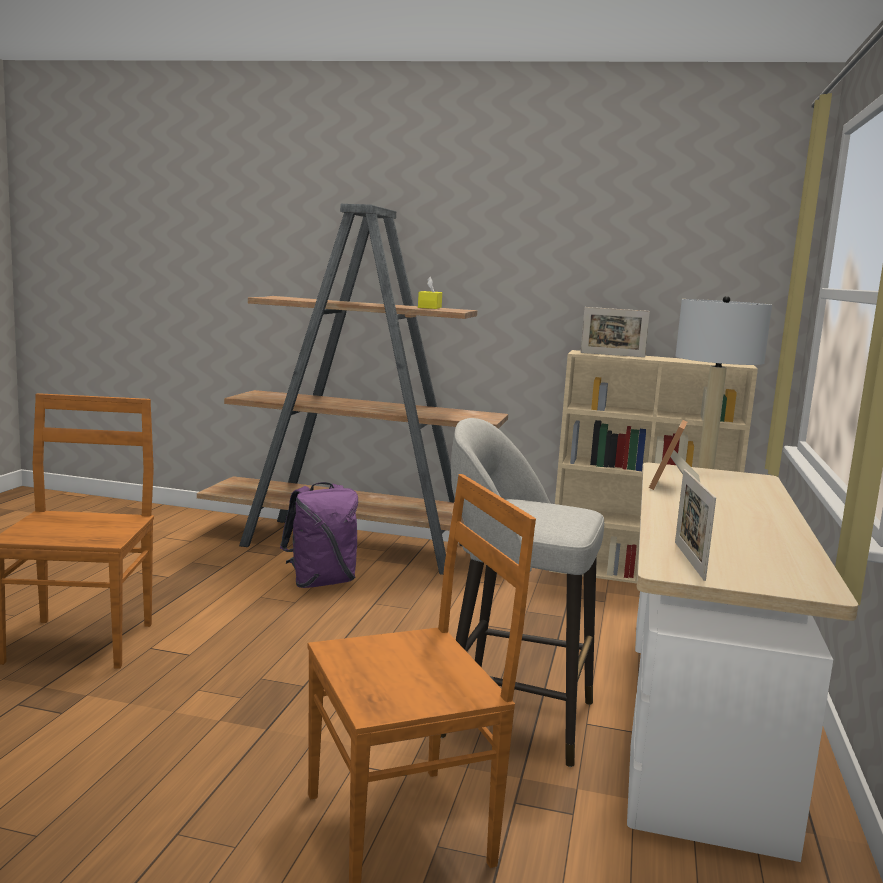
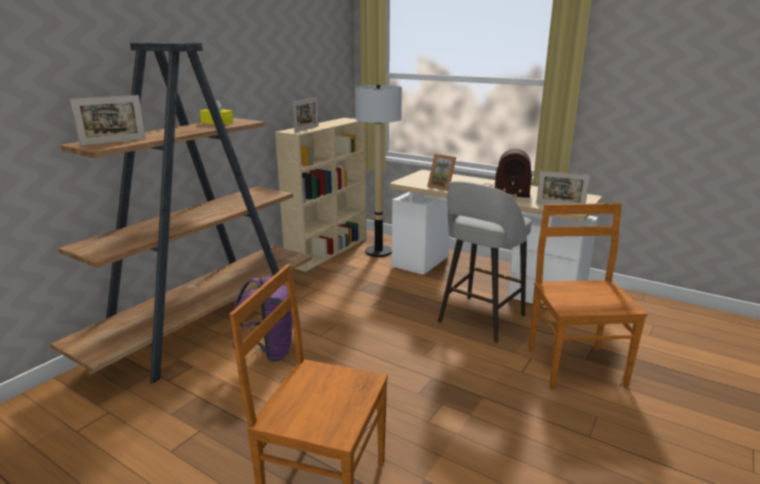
camera: 70 degrees left, 10 degrees up
(293, 298) = (113, 142): none -> picture frame
(724, 523) = (505, 191): none -> radio

